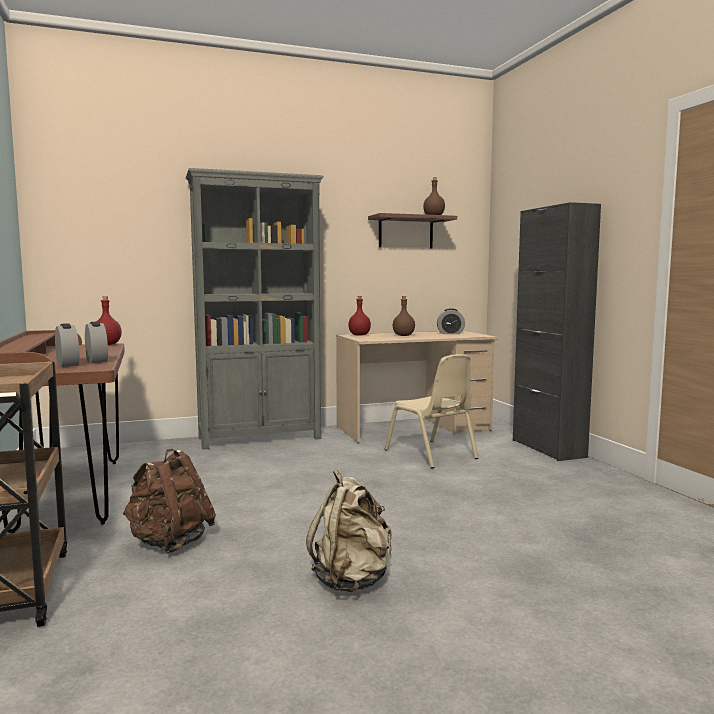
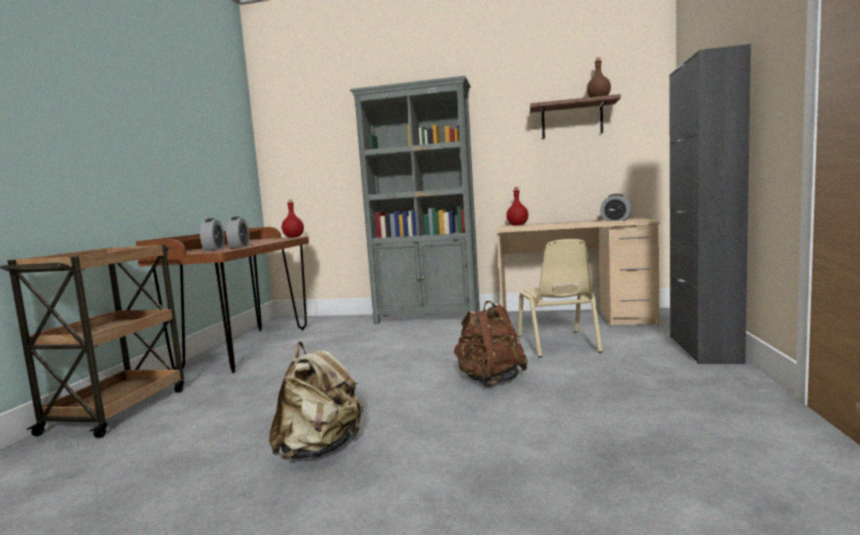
camera: 30 degrees right, 0 degrees up
(169, 543) = (248, 393): brown backpack -> brown backpack (489, 380)
(403, 335) = (559, 224): brown bottle -> none

